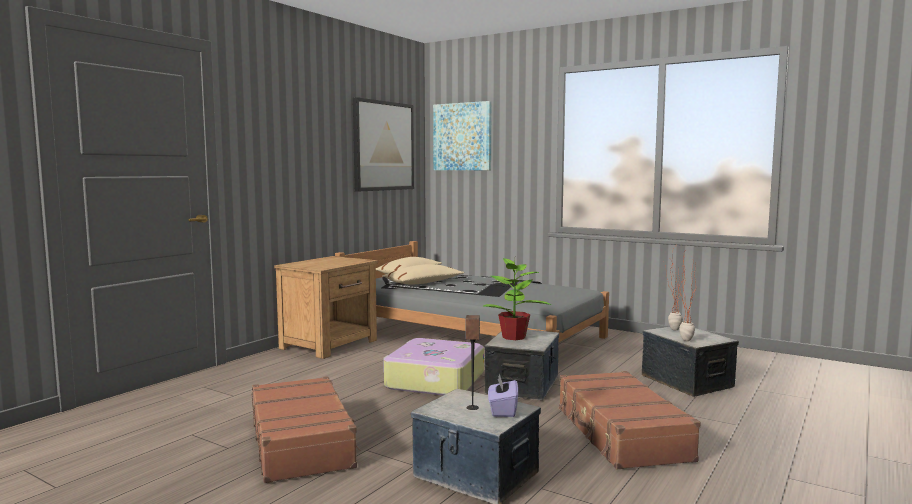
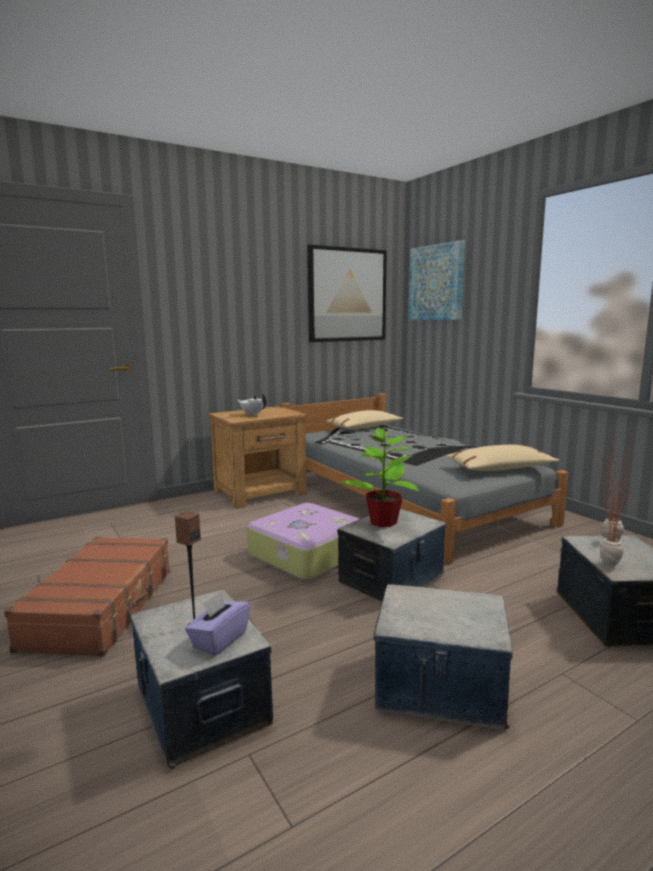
camera: 25 degrees right, 5 degrees up
(324, 263) = (252, 414): none -> white teapot
(423, 283) = (361, 440): beige pillow -> beige pillow (499, 469)
(620, 434) = (439, 687): brown suitcase -> storage box

